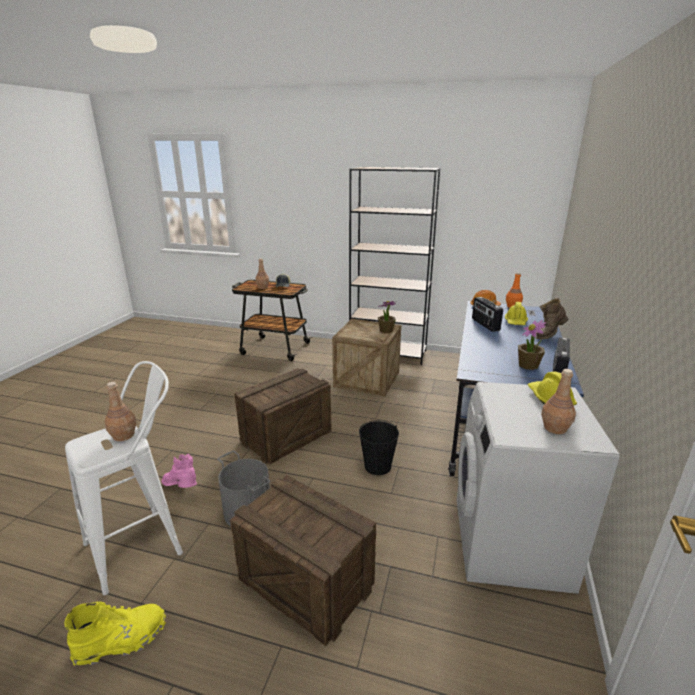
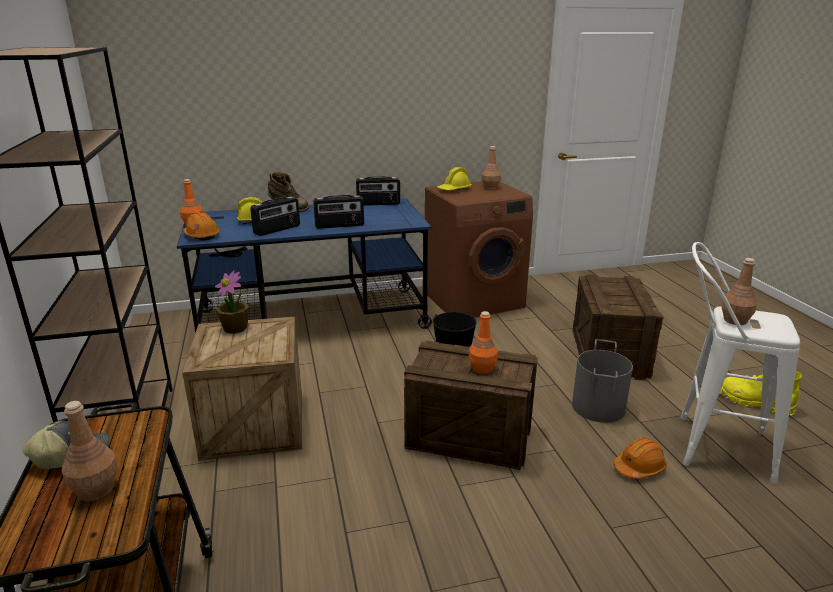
camera: 120 degrees left, 0 degrees up
(182, 488) = (639, 467): pink boot -> orange hard hat
(276, 391) = (482, 368): none -> orange bottle
(482, 344) = (339, 226): none -> radio
(507, 540) = (474, 300): white washing machine -> brown washing machine
(528, 365) = (373, 211): potted plant -> none

